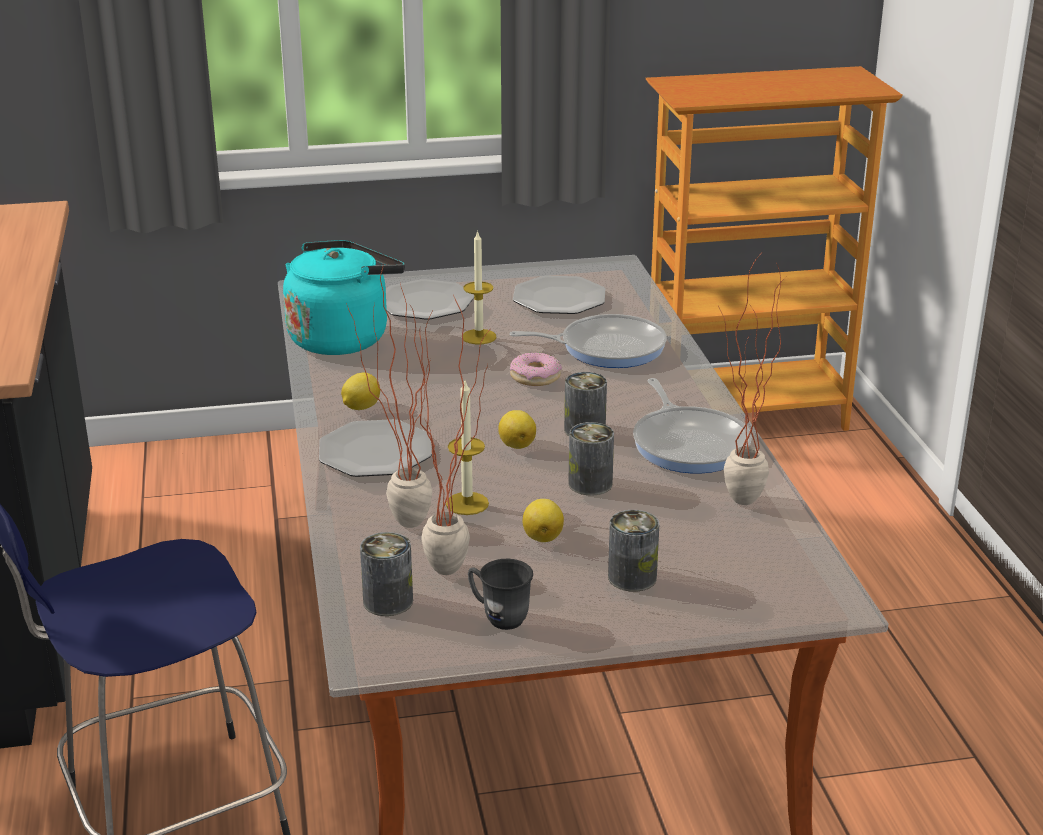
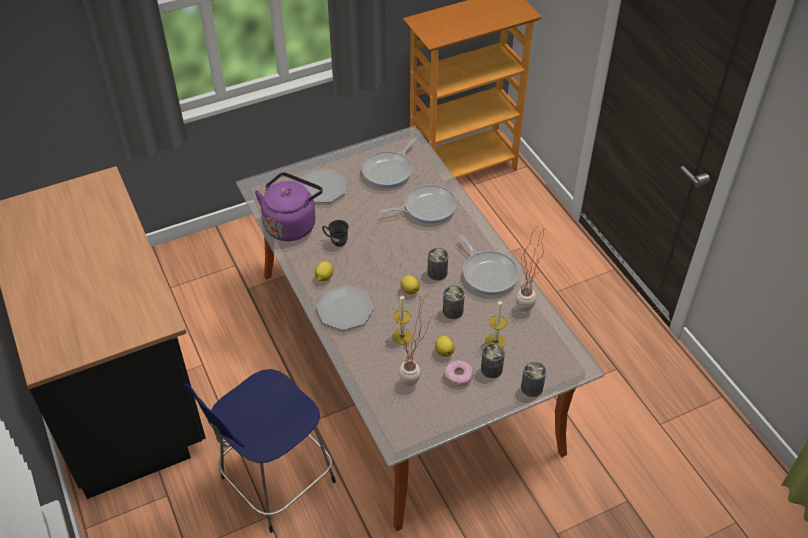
camera: 15 degrees left, 20 degrees up
(342, 337) = (291, 224): turquoise kettle -> purple kettle
(388, 601) = (392, 407): can -> can (532, 387)
(397, 520) = (374, 354): potted plant -> none
(479, 337) = (360, 210): candle -> candle (495, 341)
(498, 616) = (443, 406): grey mug -> grey mug (336, 241)
(535, 377) = (400, 237): donut -> donut (458, 376)
(559, 298) = (389, 171): plate -> frying pan

